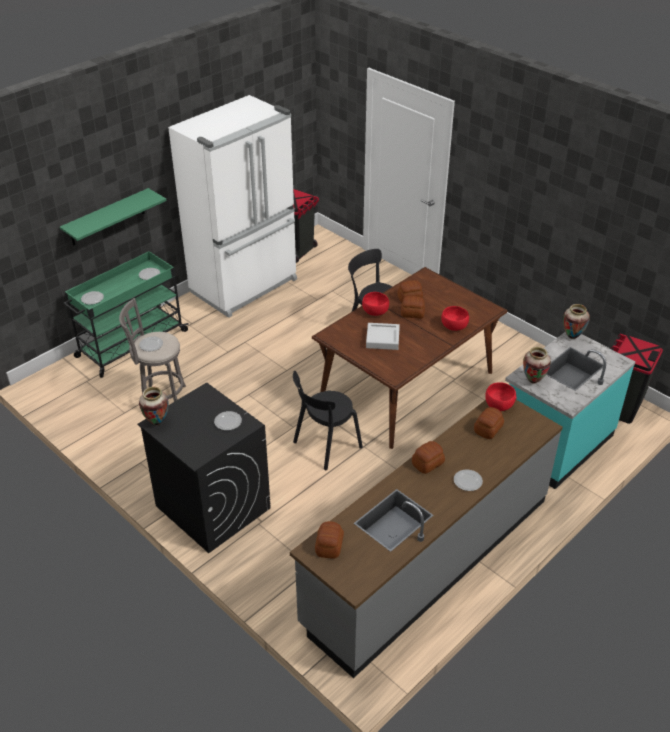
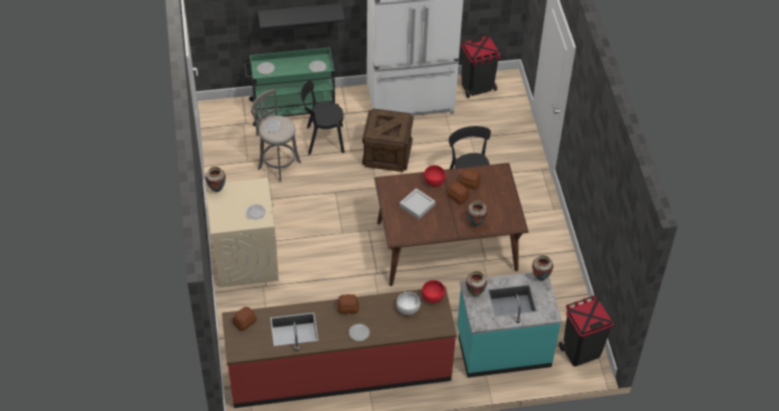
camera: 35 degrees right, 10 degrees up
(107, 217) = (300, 14): green shelf -> black shelf
(212, 506) = (246, 259): black washing machine -> beige washing machine
(267, 337) = (387, 153): none -> crate
(325, 446) = (349, 259): black chair -> black chair (322, 139)
(427, 560) = (339, 370): grey counter -> red counter
(454, 326) = (475, 223): red bowl -> vase
(488, 429) = (408, 308): bread -> white bowl

